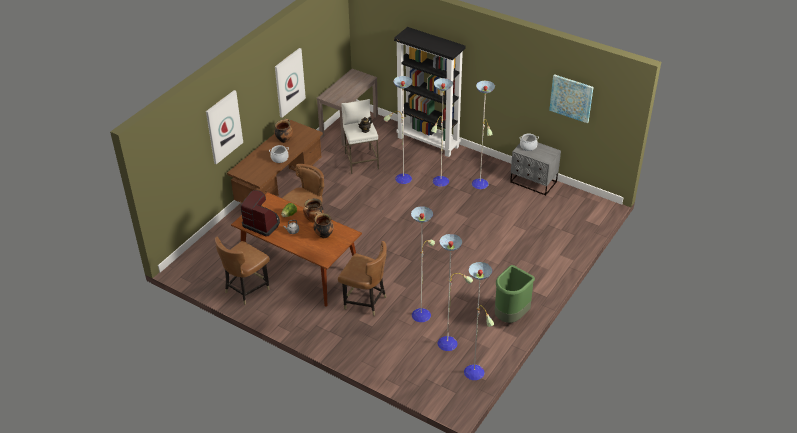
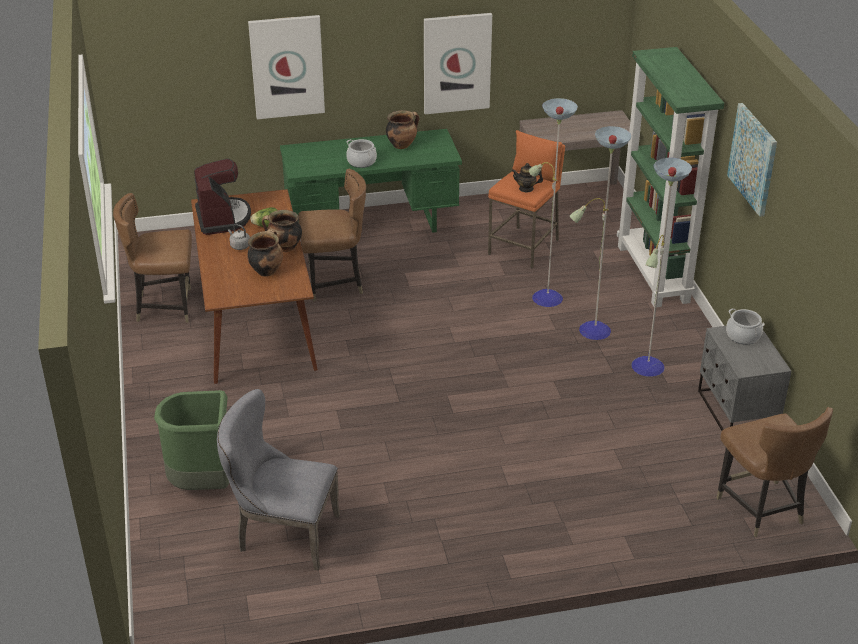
camera: 45 degrees right, 5 degrees down
(280, 191) = (373, 225): brown desk -> green desk
(361, 161) = (524, 247): white stool -> orange stool
(365, 301) = (265, 410): brown chair -> brown chair (761, 509)
(429, 142) = (654, 274): black bookcase -> green bookcase
(448, 342) = (282, 534): floor lamp -> grey chair
(511, 316) = (417, 565): green trash can -> green trash can (203, 484)
(571, 98) = (821, 263): picture -> picture (753, 159)

